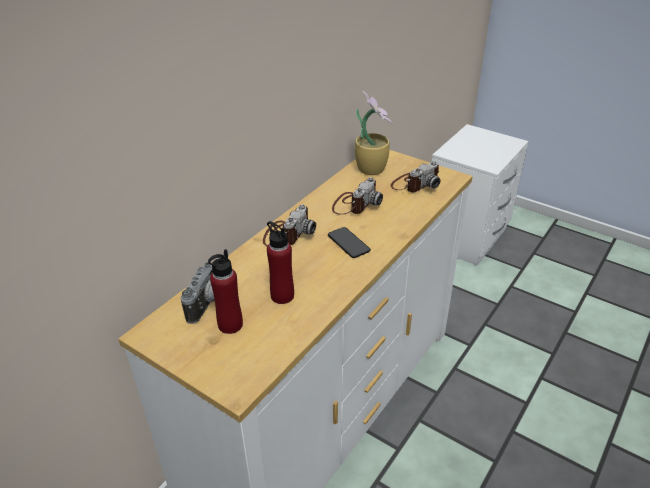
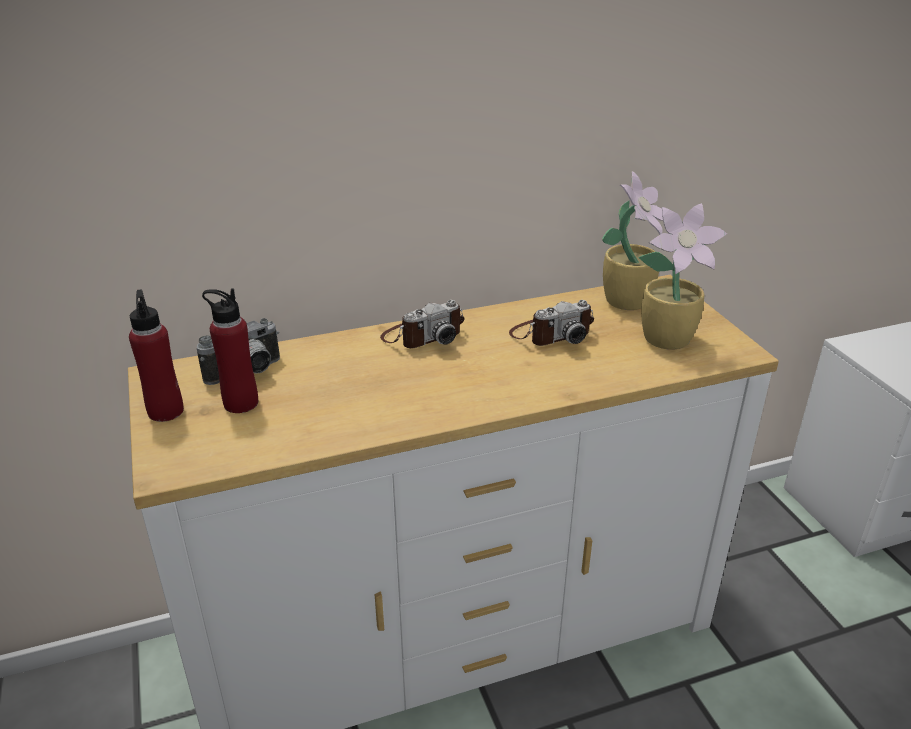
camera: 35 degrees right, 5 degrees down
(282, 296) = (332, 398): red bottle -> red bottle (166, 411)
(348, 243) = (484, 375): phone -> none
(415, 184) = (669, 339): camera -> potted plant

